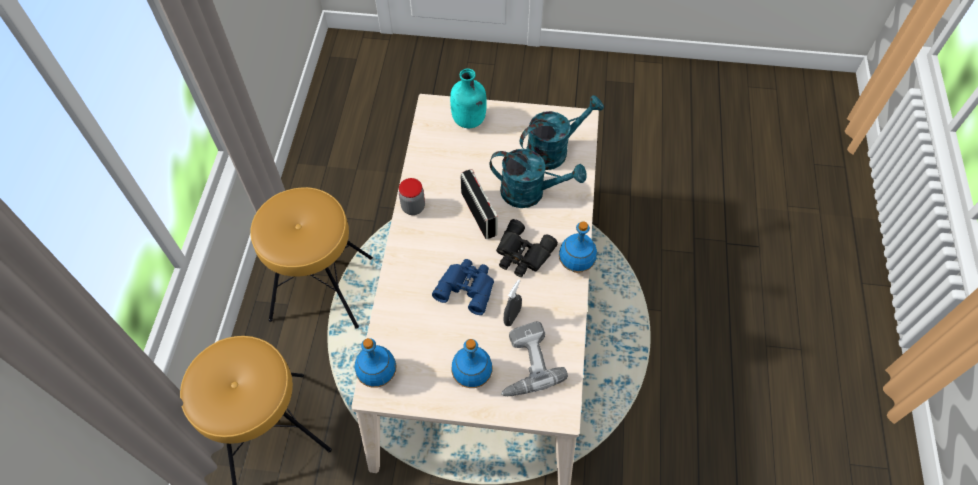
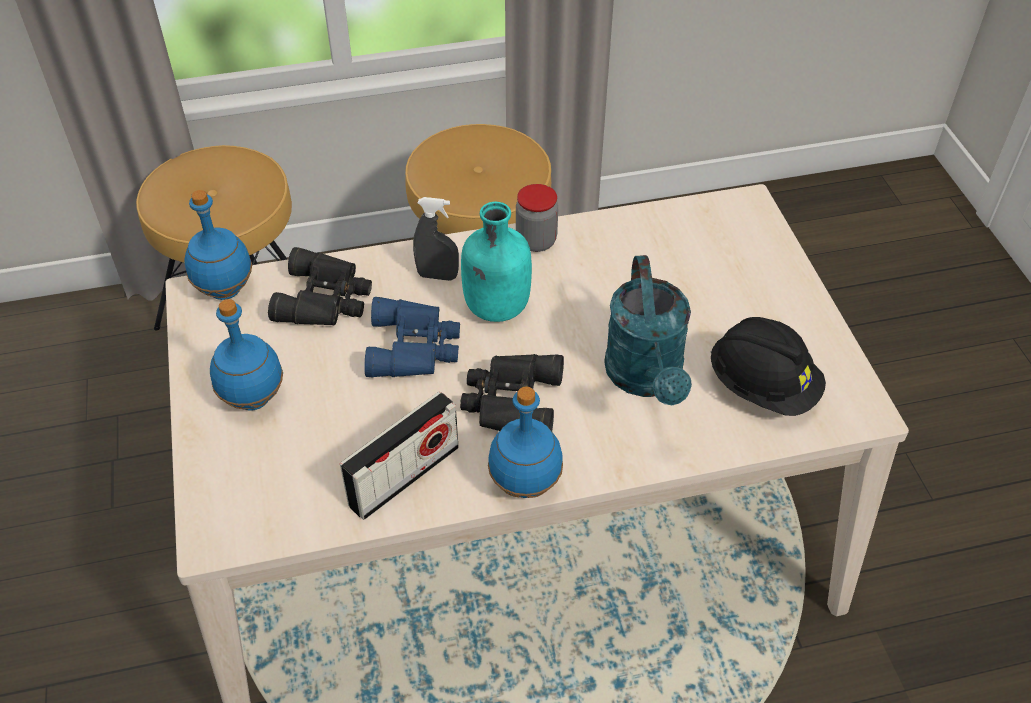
camera: 70 degrees right, 10 degrees down
(410, 322) = (326, 299): none -> black binoculars
(469, 120) = (750, 257): turquoise bottle -> turquoise bottle (495, 308)
(479, 214) = (565, 322): radio -> radio (404, 476)
(512, 317) = (379, 421): grey spray bottle -> grey spray bottle (437, 276)
(524, 364) = (294, 462): power drill -> none
(553, 150) = (762, 387): turquoise watering can -> black hard hat

